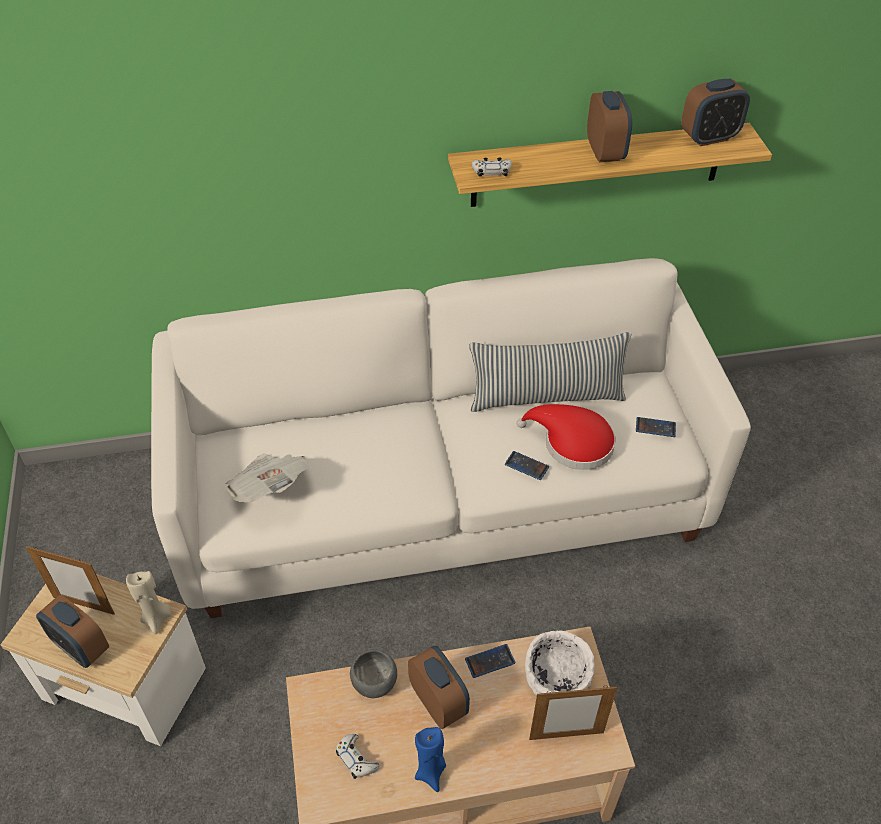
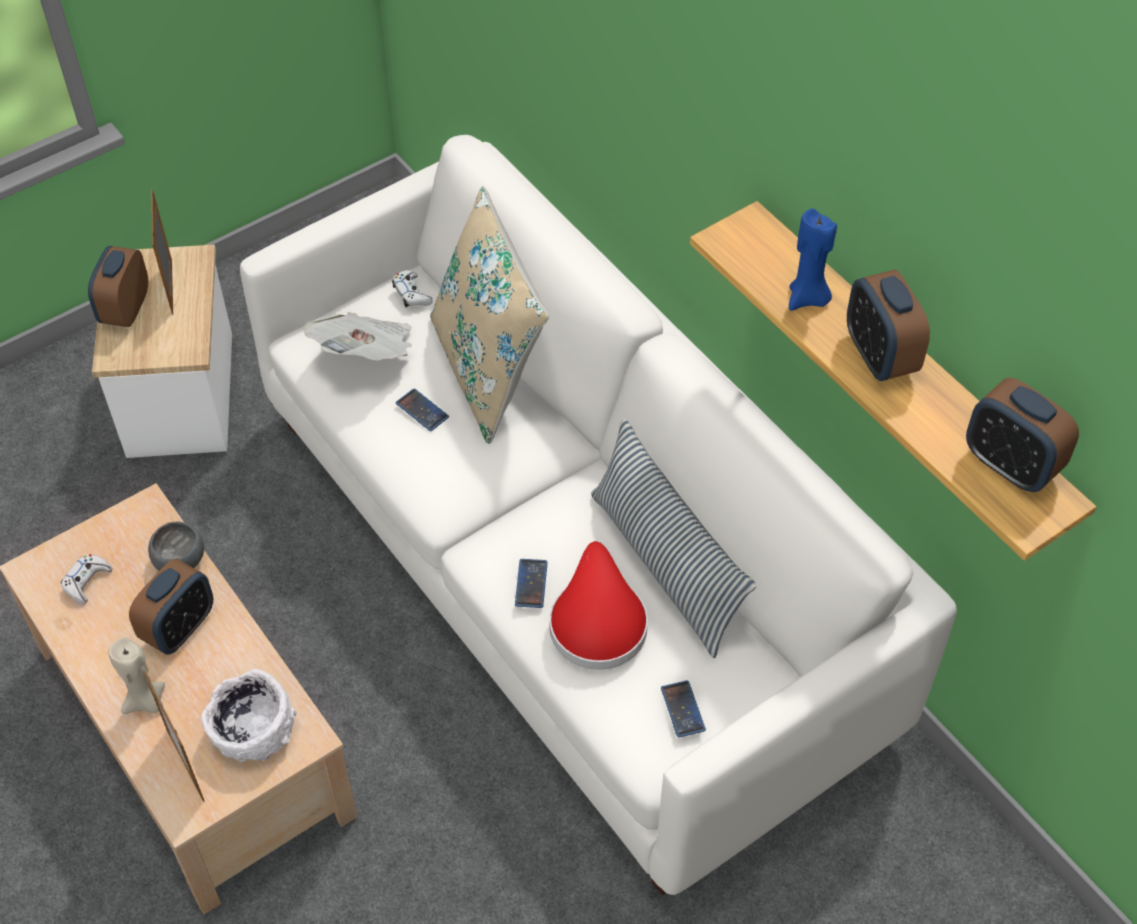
camera: 65 degrees right, 5 degrees up
(157, 618) = (182, 349): beige candle -> beige candle (146, 702)
(334, 425) = (489, 370): none -> beige pillow
(430, 772) = (95, 652): blue candle -> blue candle (807, 298)
(490, 661) = (250, 657): phone -> phone (422, 410)
(491, 171) = (747, 254): white game controller -> white game controller (411, 294)
(605, 152) = (879, 356): alarm clock -> alarm clock turned 105 degrees clockwise

